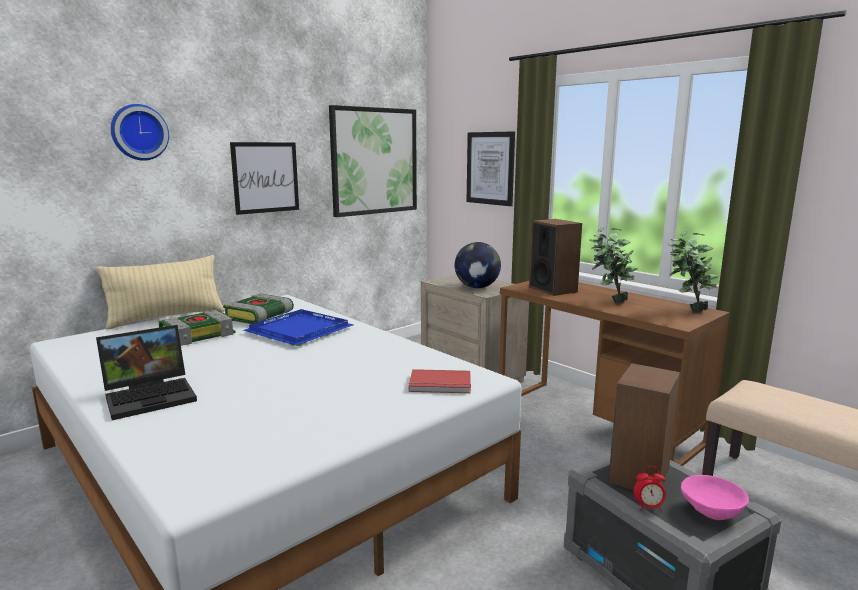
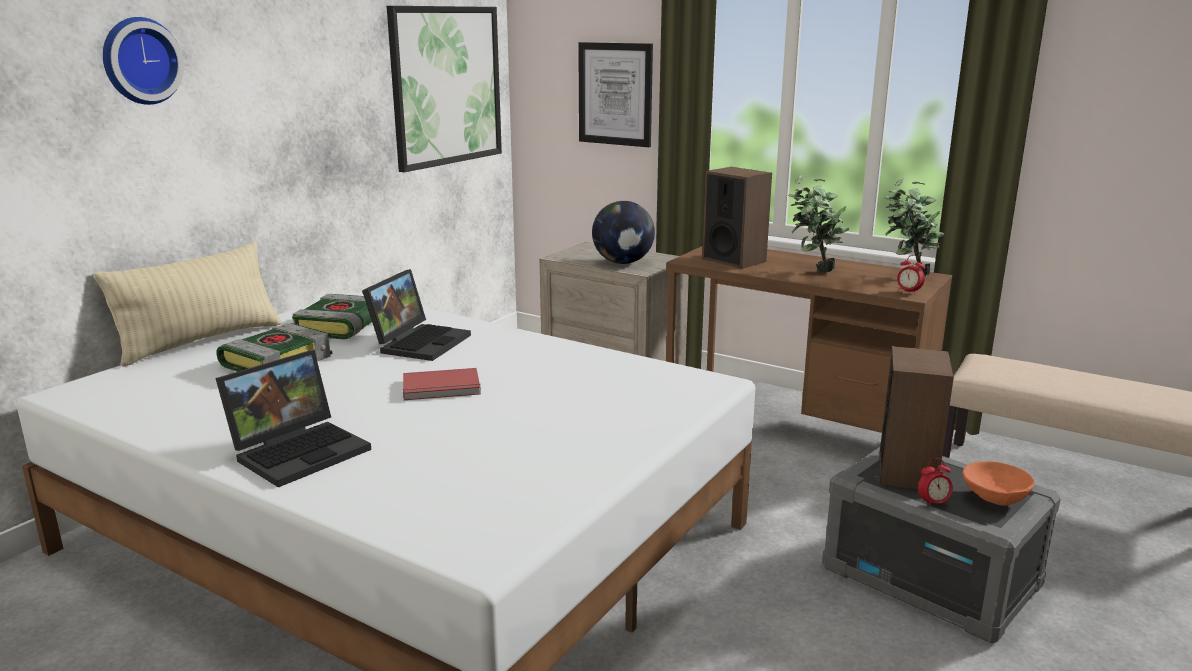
camera: 15 degrees left, 5 degrees up
(265, 177) = (310, 119): picture -> none
(299, 330) = (419, 342): blue tray -> laptop
(440, 385) = (665, 394): red book -> red book (442, 388)
(679, 322) = (908, 292): none -> alarm clock
(712, 511) = (995, 497): pink bowl -> orange bowl

